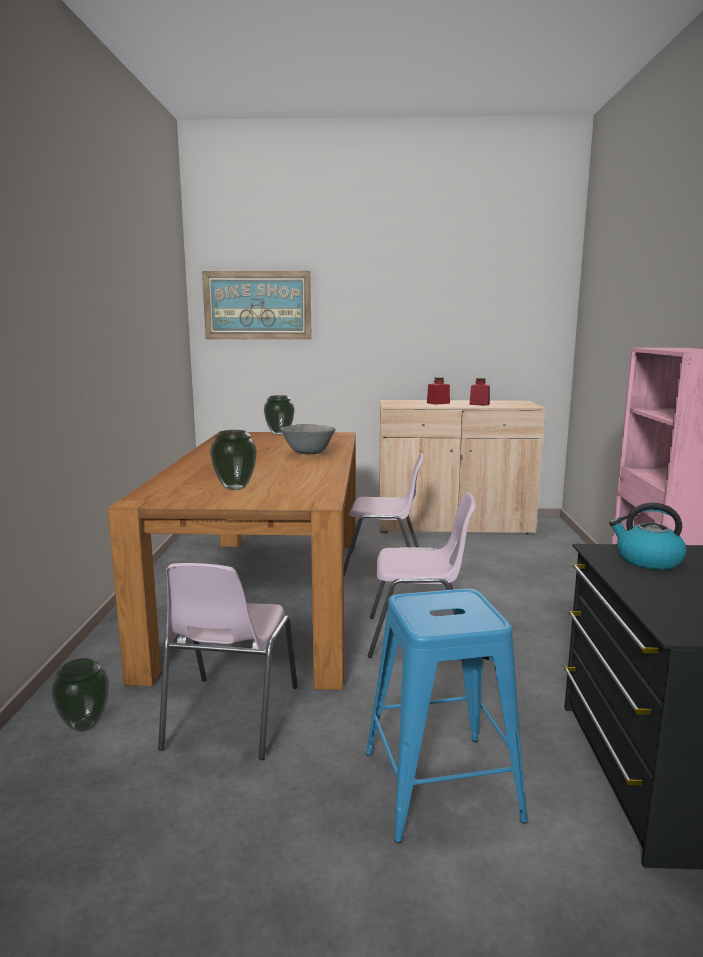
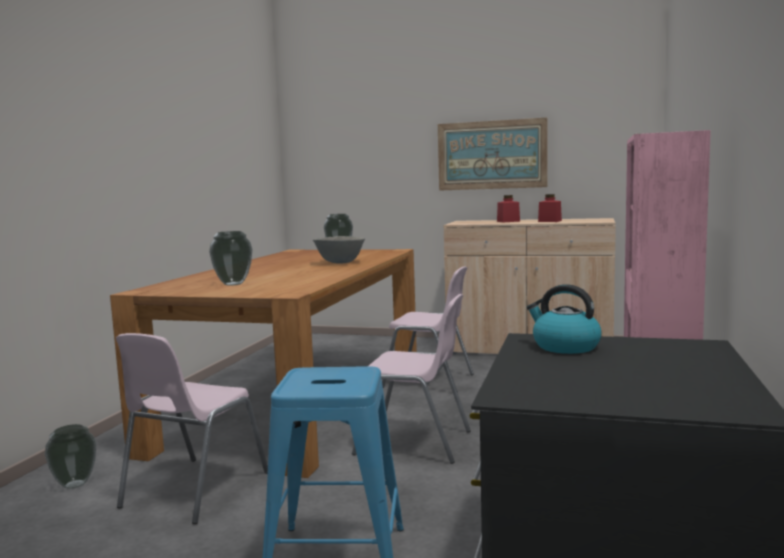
camera: 15 degrees right, 5 degrees down
(257, 305) = (339, 133): picture -> picture (491, 155)

